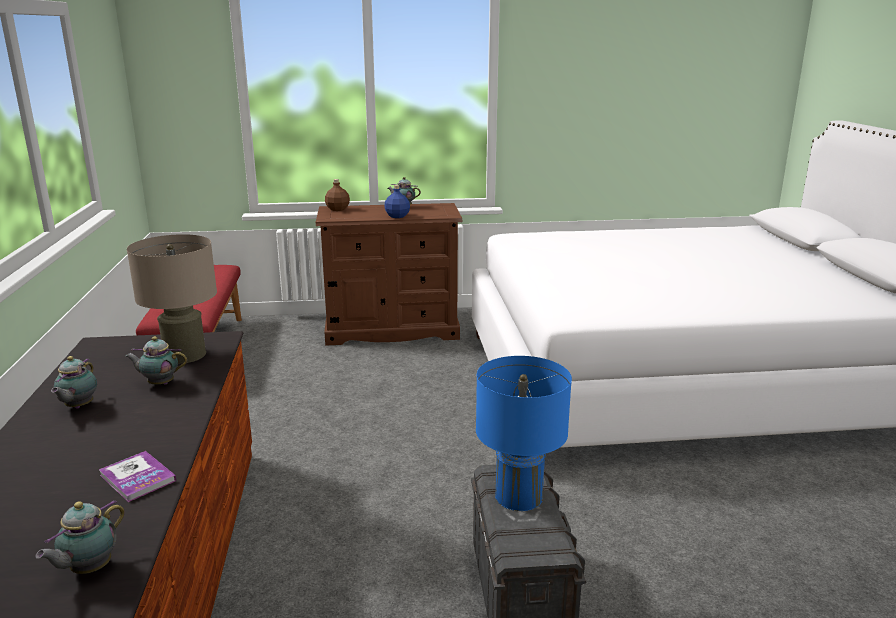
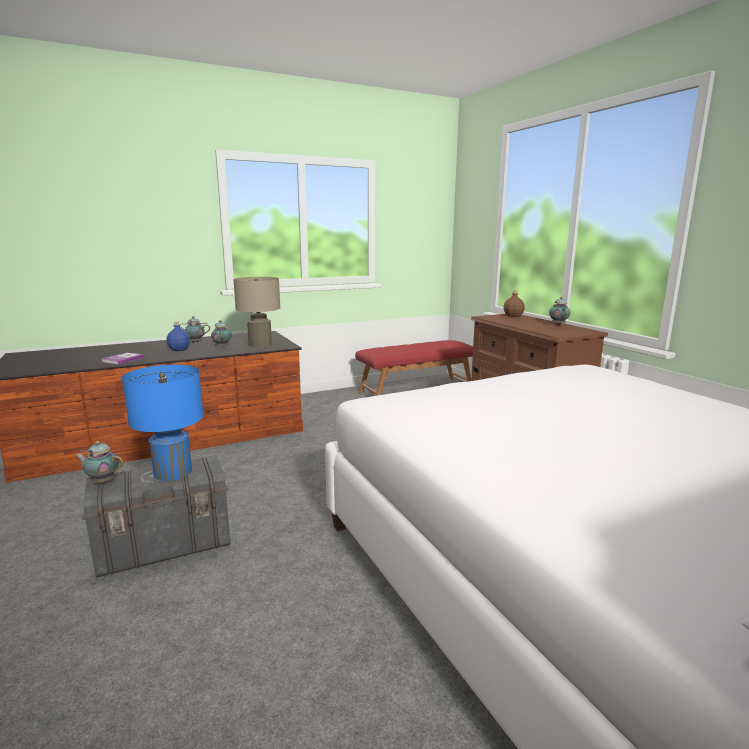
camera: 70 degrees right, 5 degrees down
(89, 569) = (49, 366): teapot -> teapot (102, 481)
(397, 216) = (524, 326): blue bottle -> blue bottle (179, 349)

